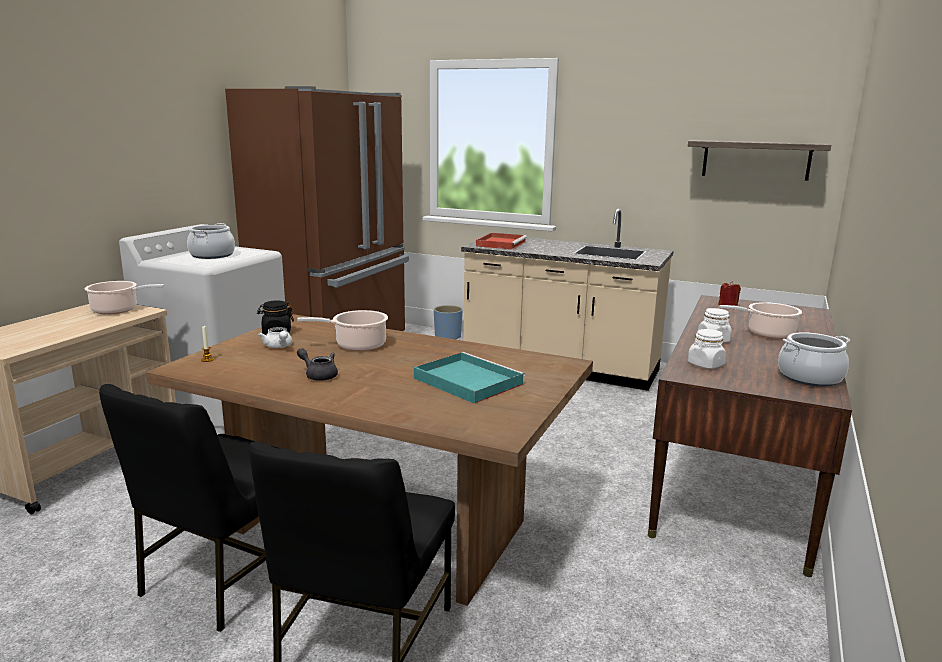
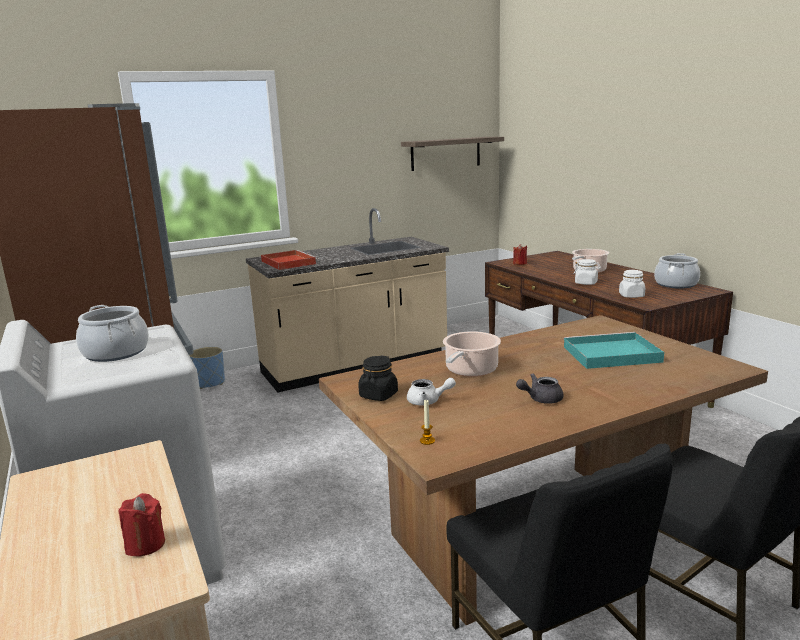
camera: 50 degrees left, 0 degrees up
(44, 338) = (145, 544): none -> red candle
(118, 310) = (97, 472): cooking pot -> none

